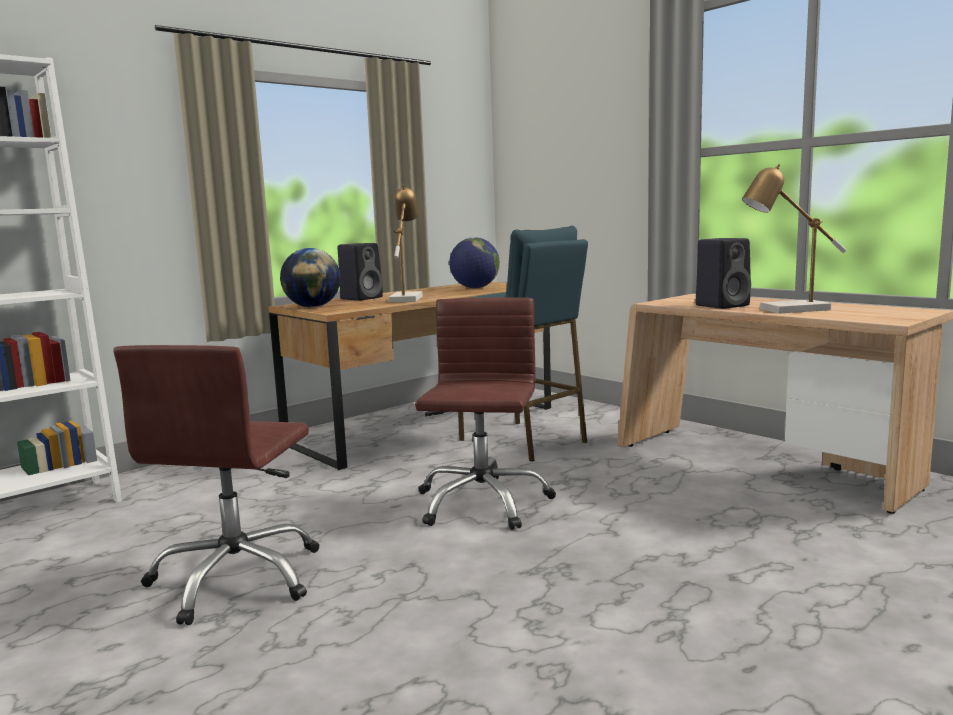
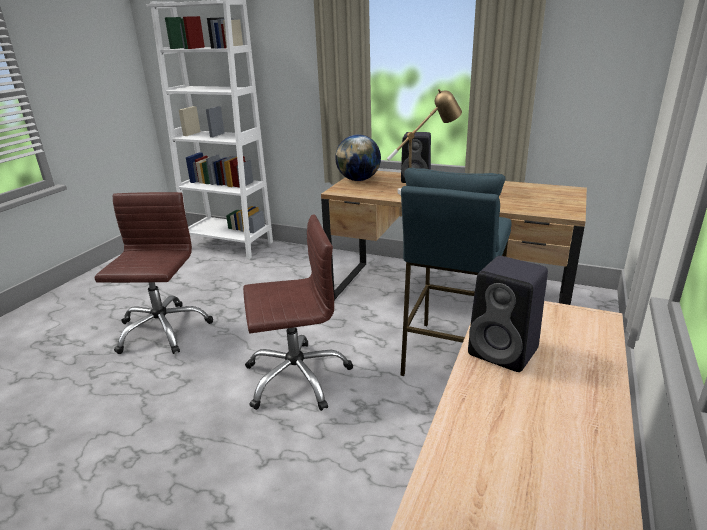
camera: 65 degrees right, 15 degrees up
(237, 578) = (162, 330): brown office chair -> brown office chair turned 105 degrees clockwise
(475, 288) = (522, 197): globe -> none
(787, 310) = (490, 412): table lamp -> none

